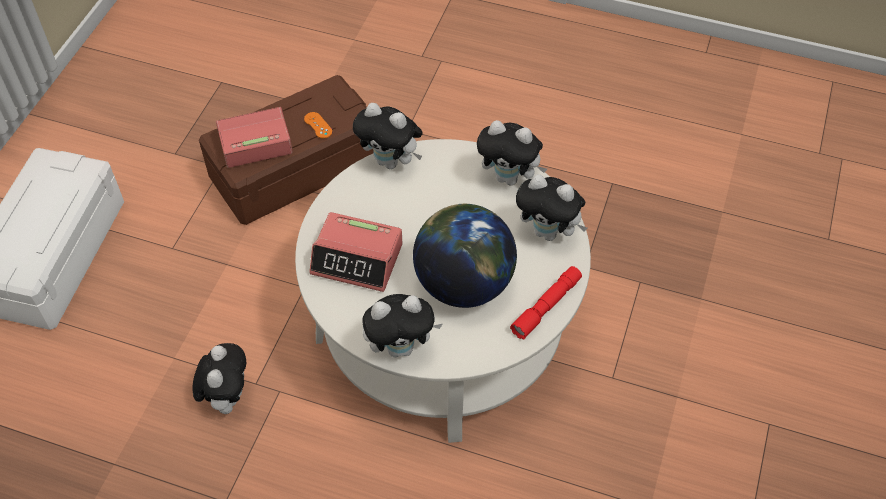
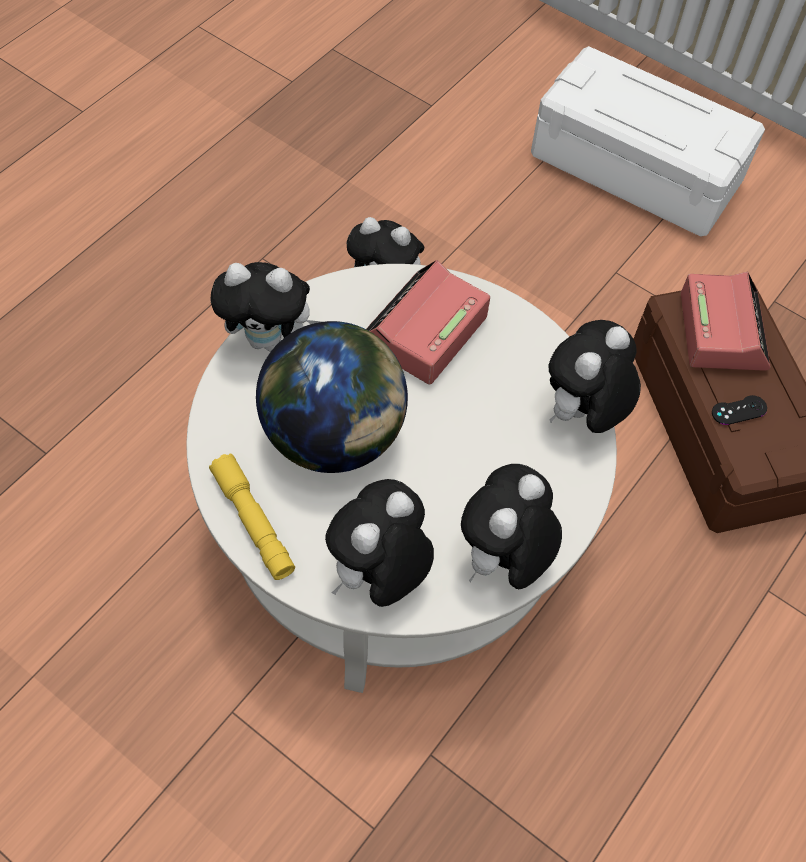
camera: 105 degrees right, 5 degrees up
(318, 125) = (739, 410): orange game controller -> black game controller
(401, 347) = (269, 339): plush toy -> plush toy turned 90 degrees counterclockwise
(546, 306) = (253, 522): red flashlight -> yellow flashlight

